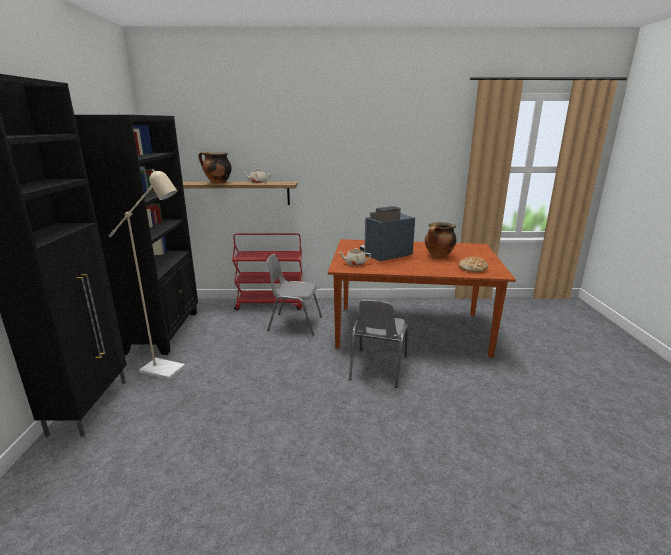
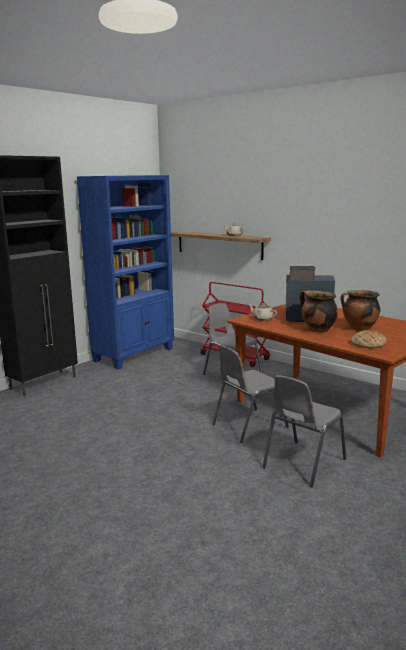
camera: 40 degrees right, 5 degrees down
(163, 331) = (134, 355): black bookcase -> blue bookcase
(169, 370) = (106, 378): beige floor lamp -> none
(217, 183) = (203, 234): cooking pot -> cooking pot (317, 330)
(461, 386) = (302, 463): none -> grey chair

